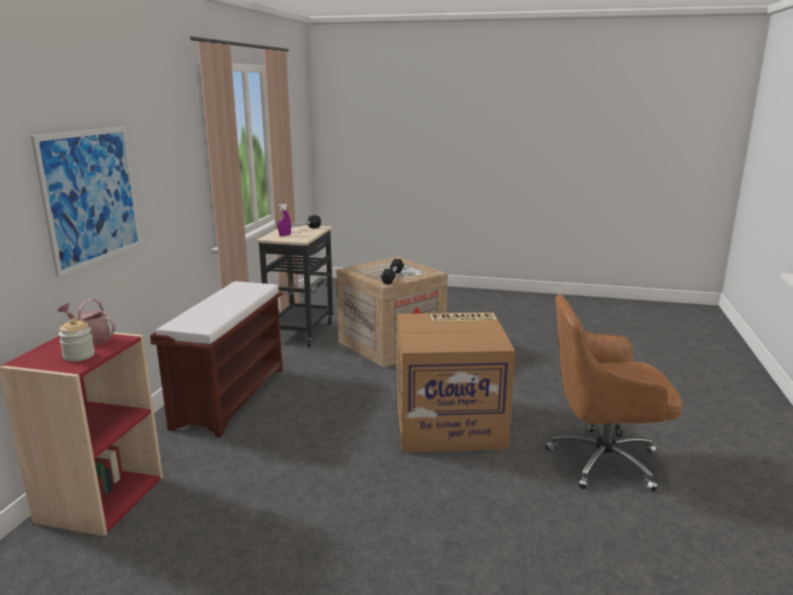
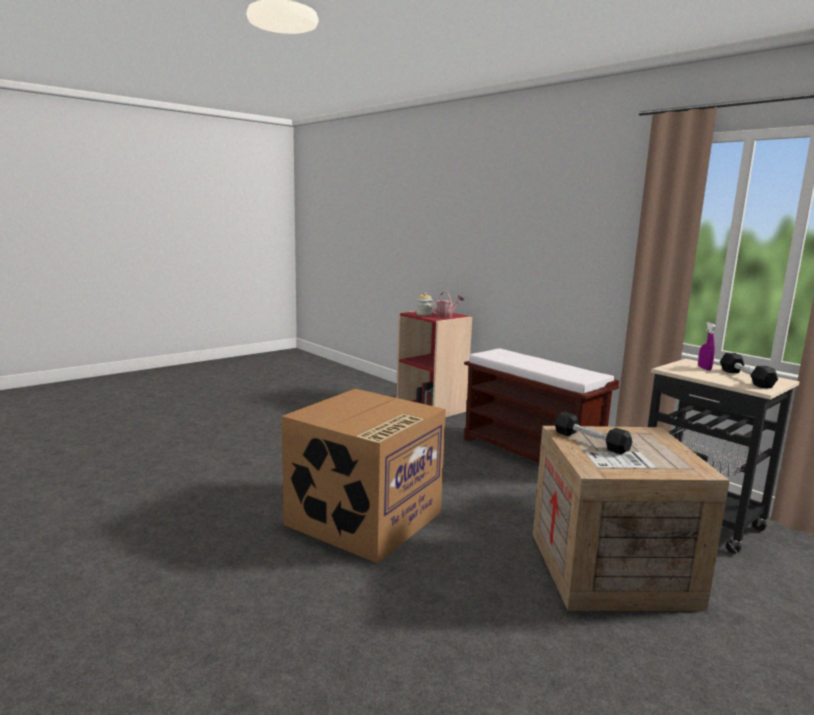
camera: 125 degrees right, 5 degrees down
(91, 197) = (514, 244): picture -> none
(603, 460) = (188, 560): brown office chair -> none

